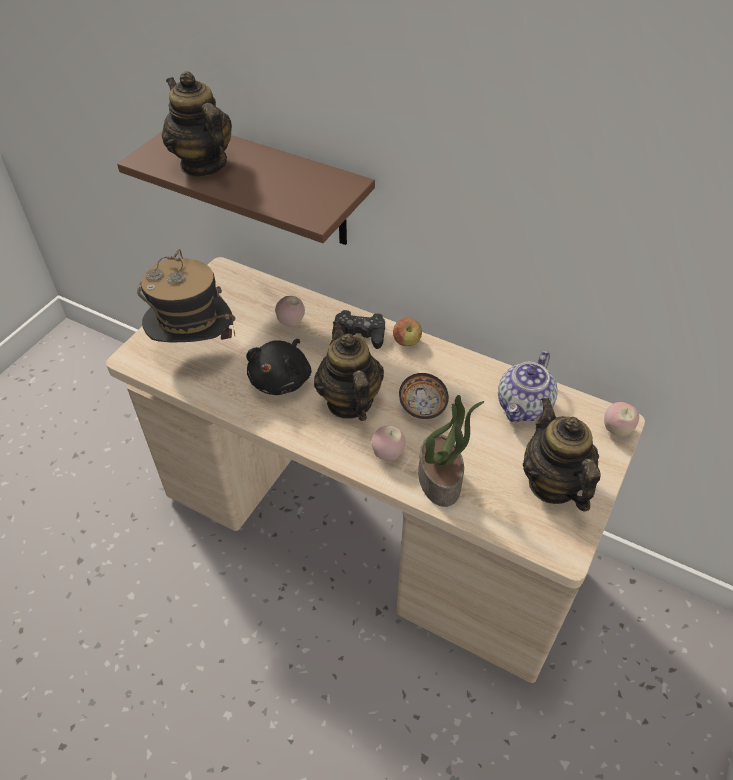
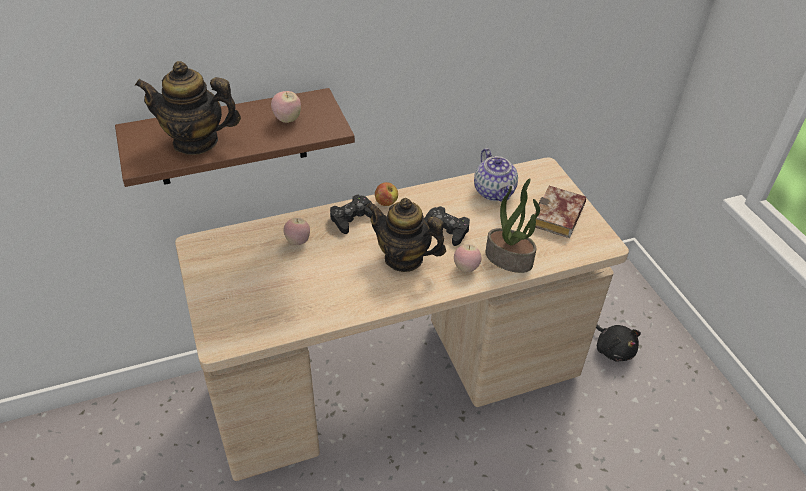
camera: 50 degrees left, 5 degrees down
(195, 349) = (258, 304): hat -> none
(282, 379) = (345, 277): black plush toy -> black plush toy (613, 349)
(422, 406) = (446, 230): bowl -> black game controller
(553, 483) = (559, 218): teapot -> book
(616, 430) = (549, 172): apple -> apple (287, 120)

